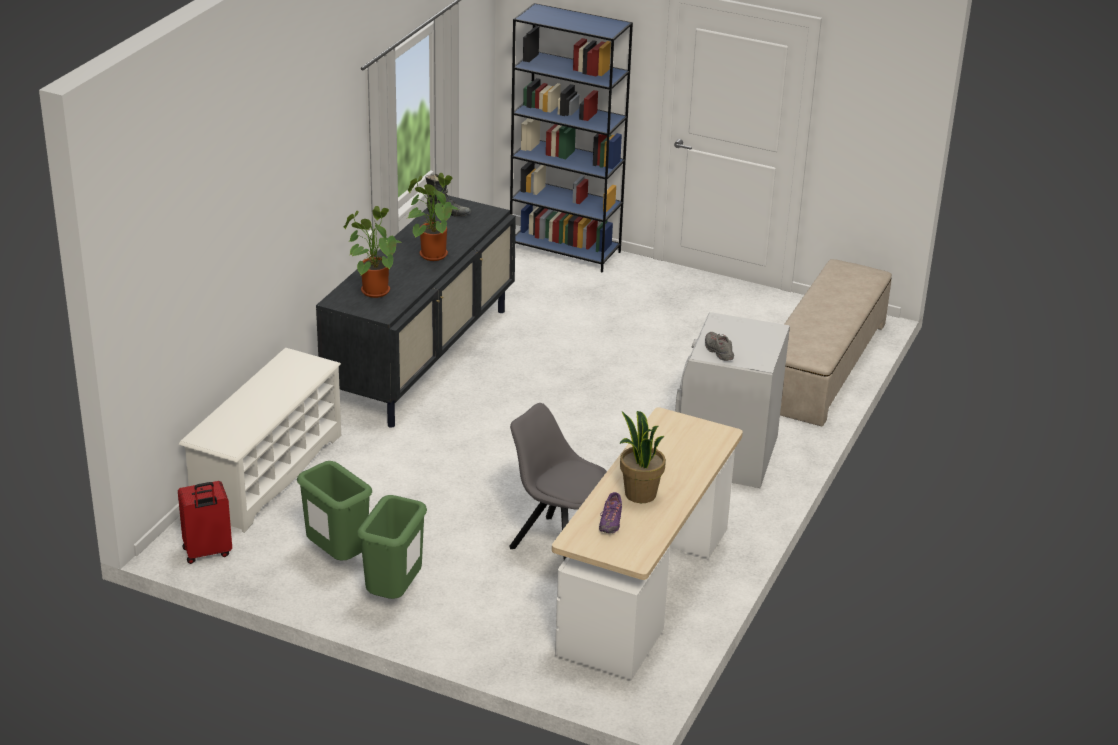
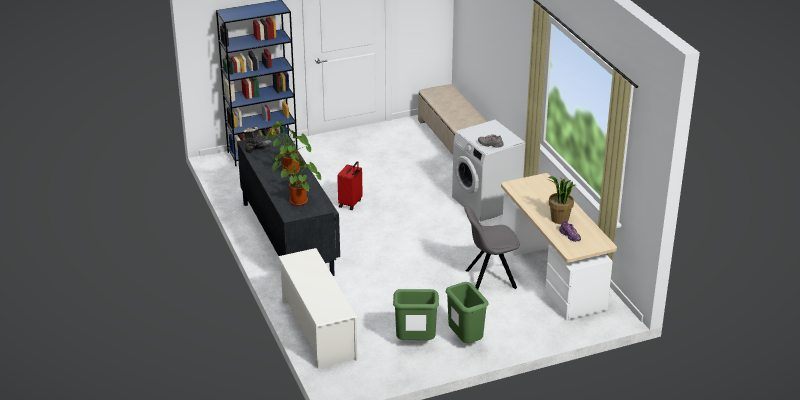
camera: 45 degrees left, 0 degrees up
(207, 552) = (358, 379): red suitcase -> red suitcase (351, 203)

